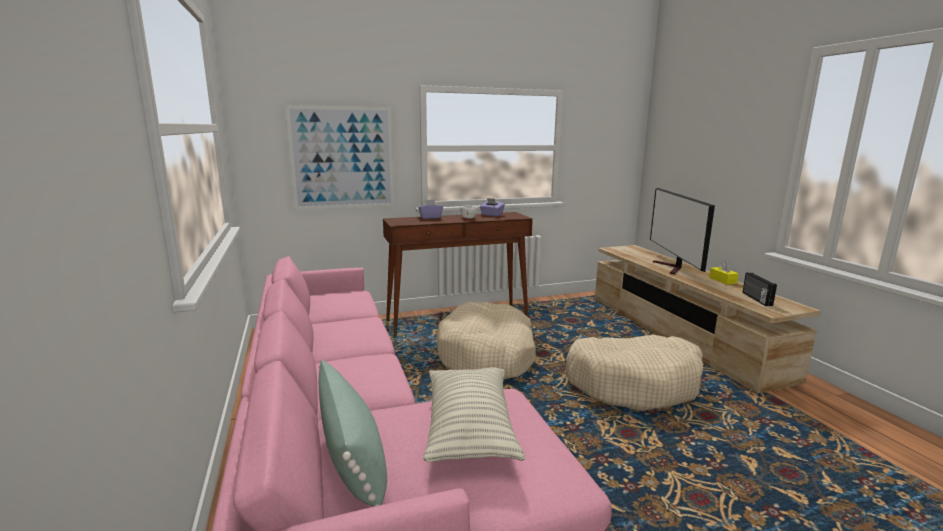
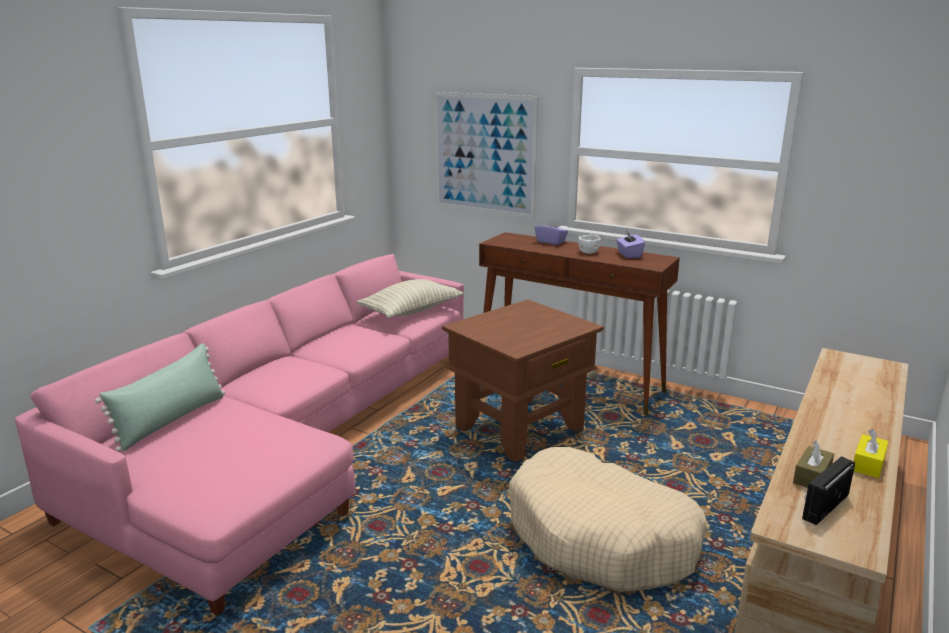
camera: 50 degrees right, 5 degrees up
(469, 429) = (244, 443): pillow -> pillow (411, 311)
(487, 355) = (520, 429): beige dog bed -> brown side table
(672, 268) = (842, 415): television -> none
(726, 291) = (812, 477): none -> brown tissue box

